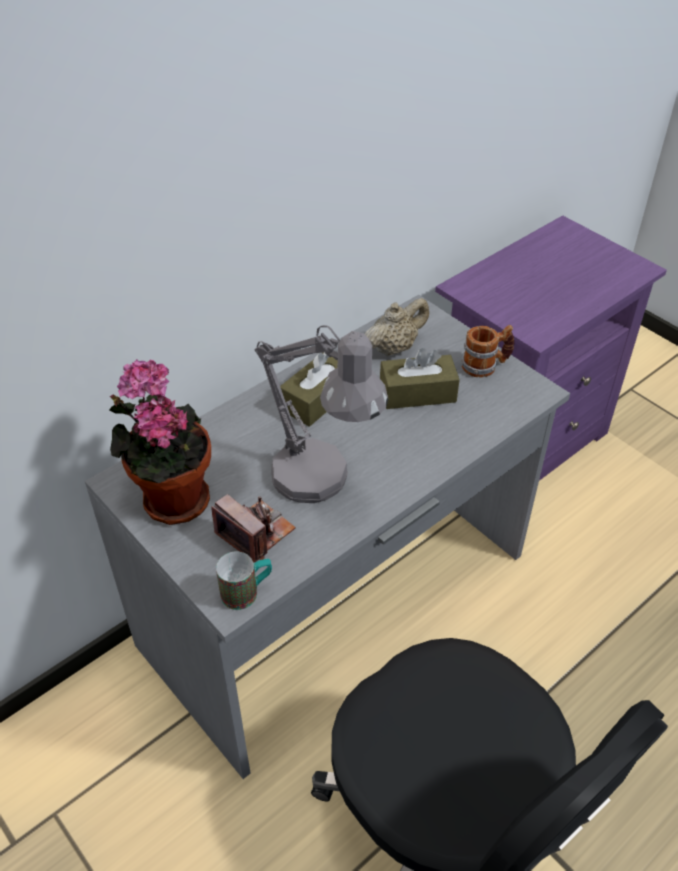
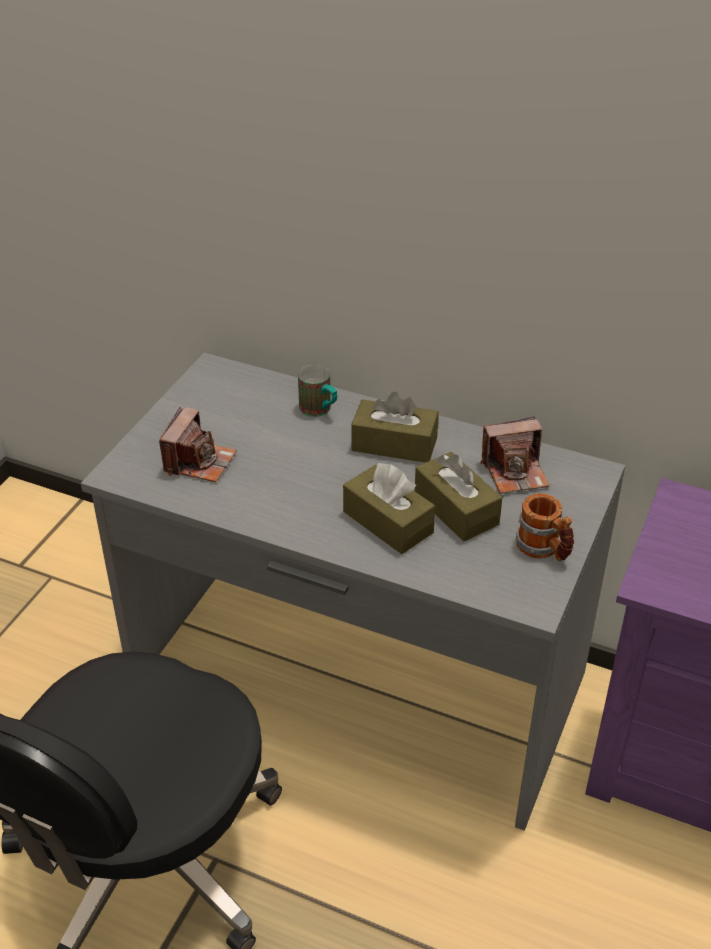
camera: 65 degrees right, 5 degrees down
(171, 497) = (212, 402): potted plant -> none
(247, 592) = (131, 479): mug -> mug (320, 410)
(322, 483) = (282, 482): grey table lamp -> none
(394, 347) = (515, 472): beige teapot -> camera
(411, 435) = (388, 522): none -> brown tissue box

